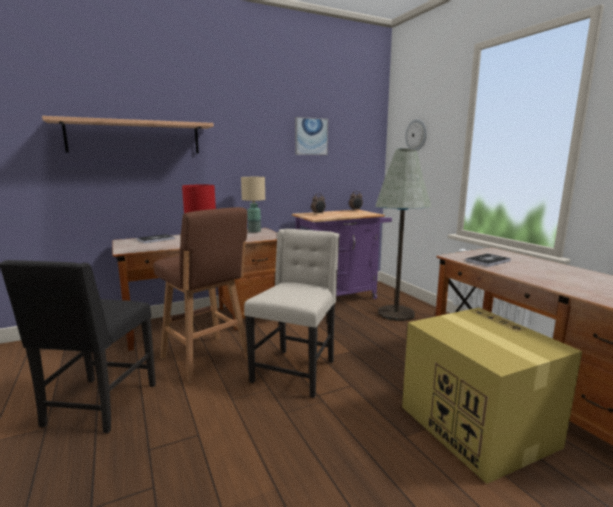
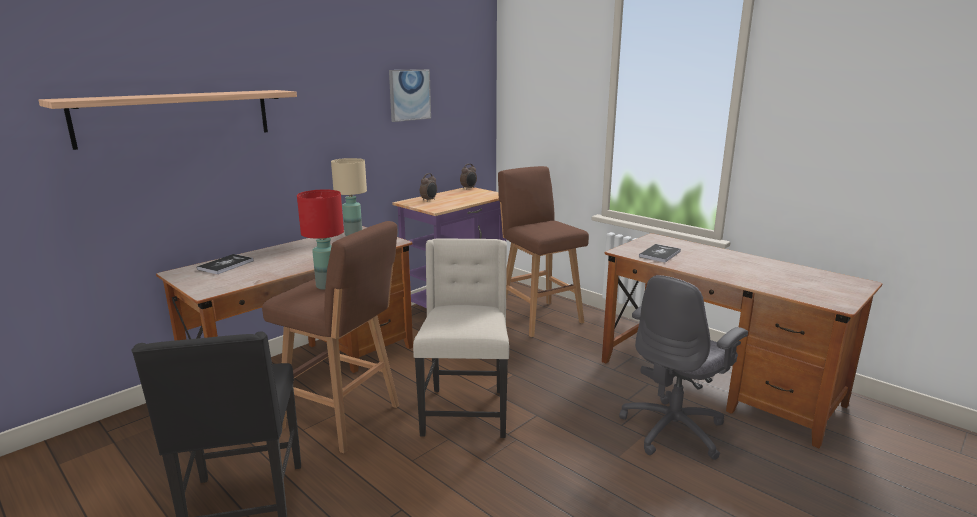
camera: 20 degrees left, 5 degrees up
(396, 313) = (538, 317): grey floor lamp -> brown stool
(416, 135) = (541, 90): wall clock -> none
(475, 425) = (674, 430): cardboard box -> grey office chair

